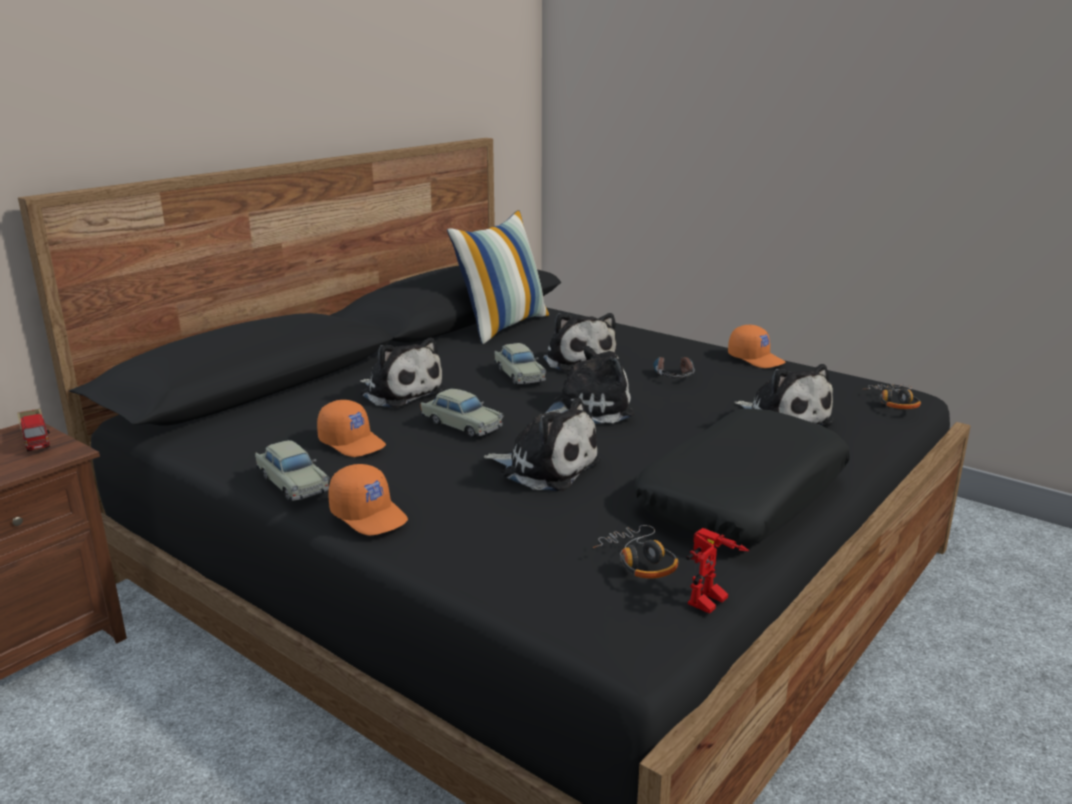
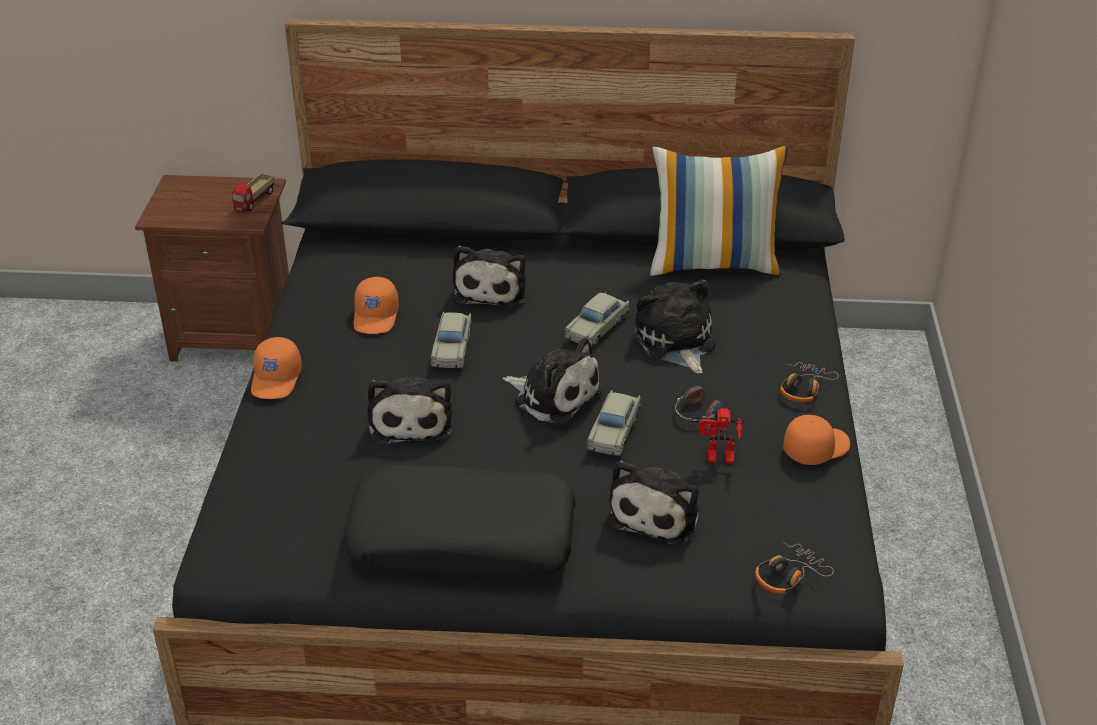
camera: 55 degrees right, 15 degrees up
(292, 483) = (294, 326): beige toy car -> beige toy car (614, 431)
(577, 359) = (675, 342): plush toy -> plush toy turned 135 degrees clockwise
(638, 561) = (298, 519): headphones -> headphones (804, 388)
(711, 604) = (284, 574): toy robot -> toy robot (718, 459)
(756, 359) = (815, 448): orange cap -> orange cap turned 135 degrees counterclockwise

